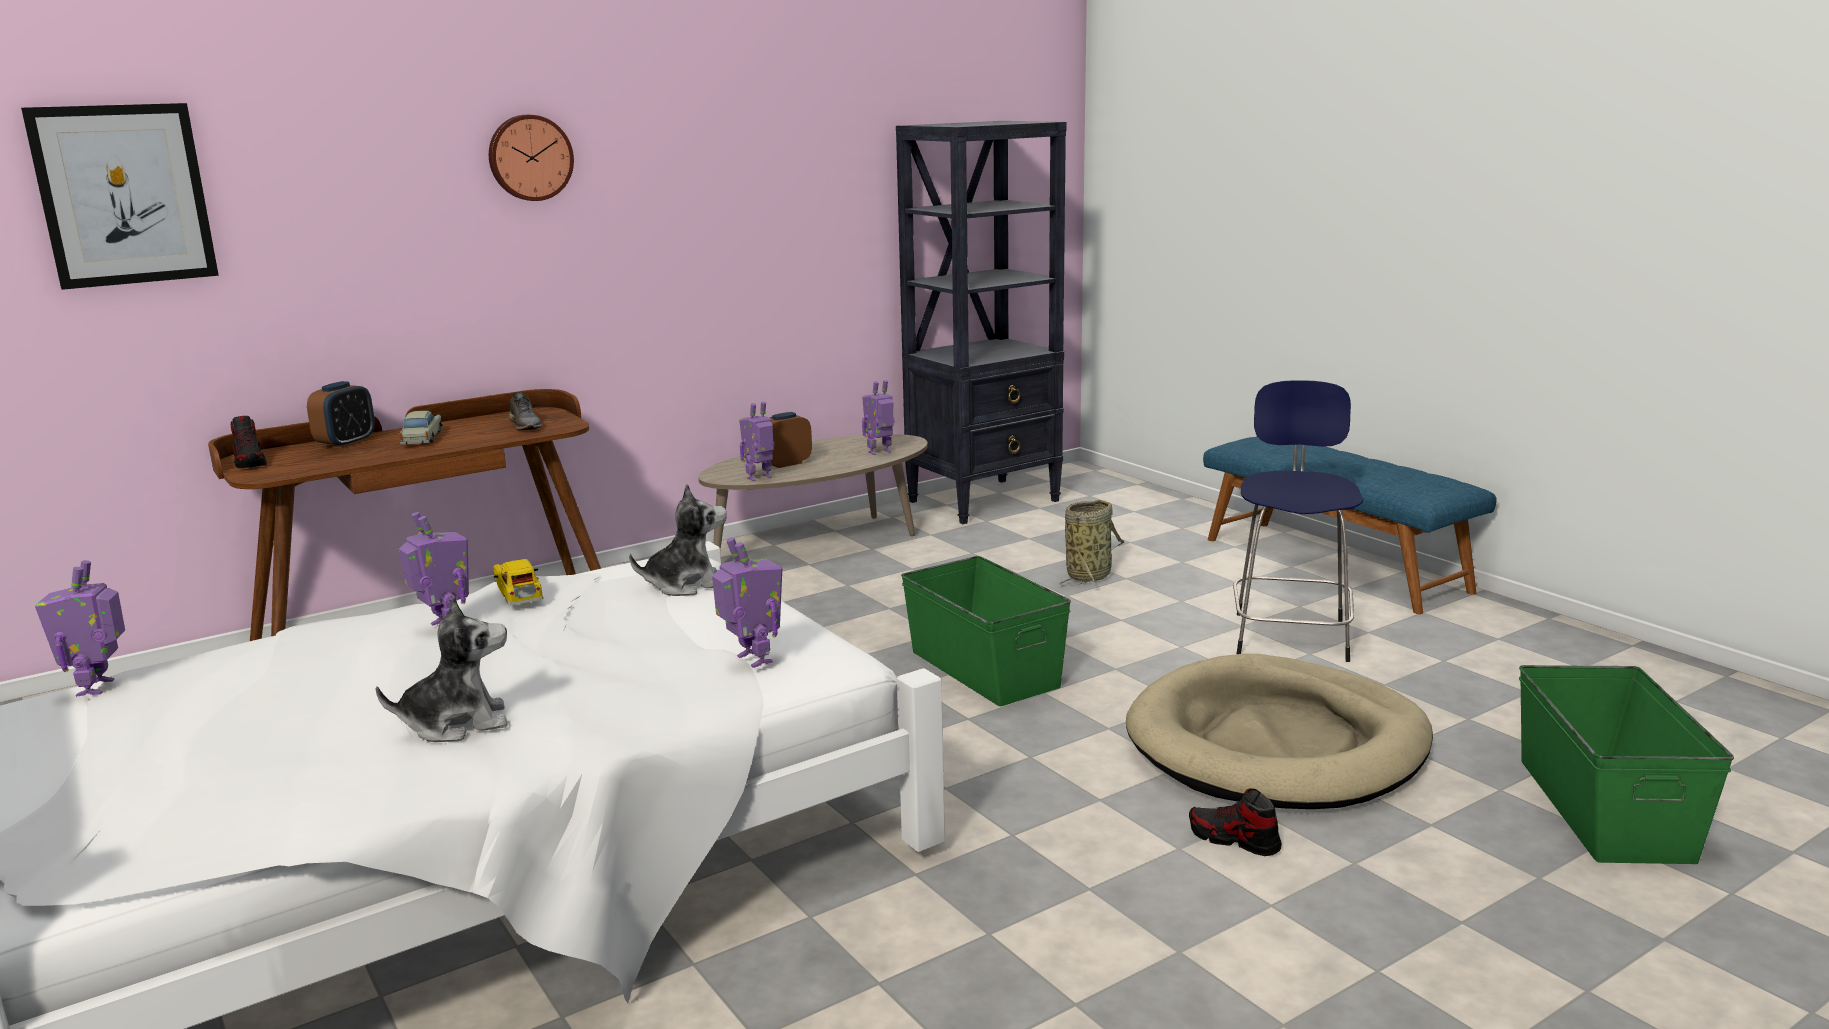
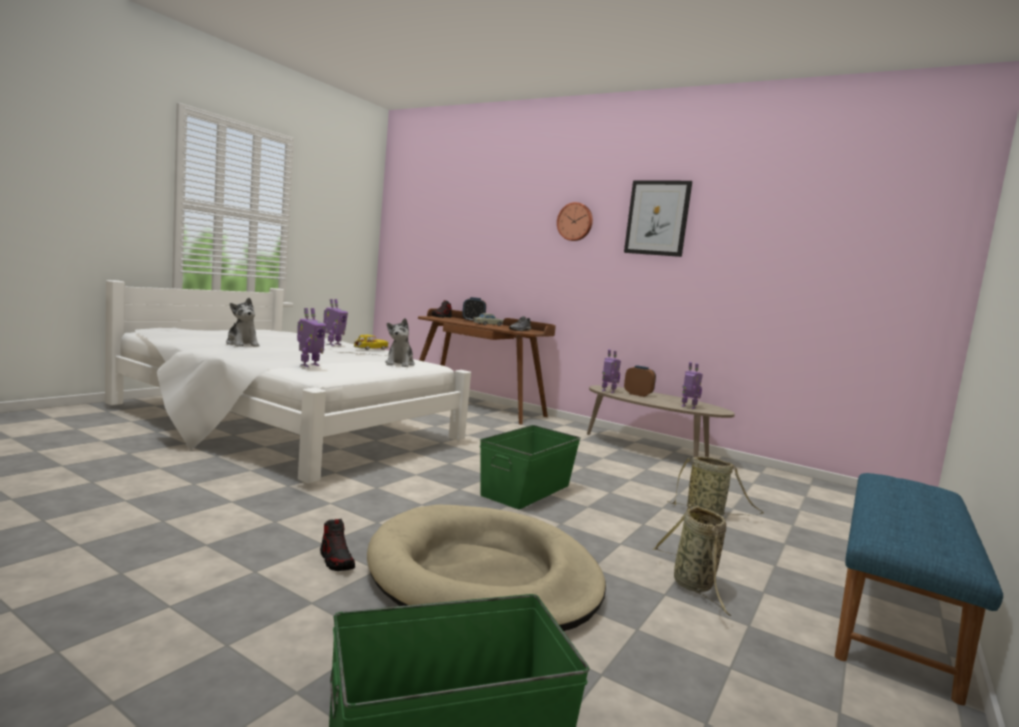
camera: 65 degrees right, 10 degrees down
(98, 687) = (279, 330): toy robot -> none
(123, 195) = (447, 221): picture -> picture (657, 218)
(686, 585) = (399, 364): plush toy -> plush toy turned 45 degrees clockwise
(985, 501) = (787, 481): black bookcase -> none
(1234, 840) = (336, 560): shoe -> shoe turned 135 degrees clockwise
(1290, 634) = (694, 586): blue stool -> basket

